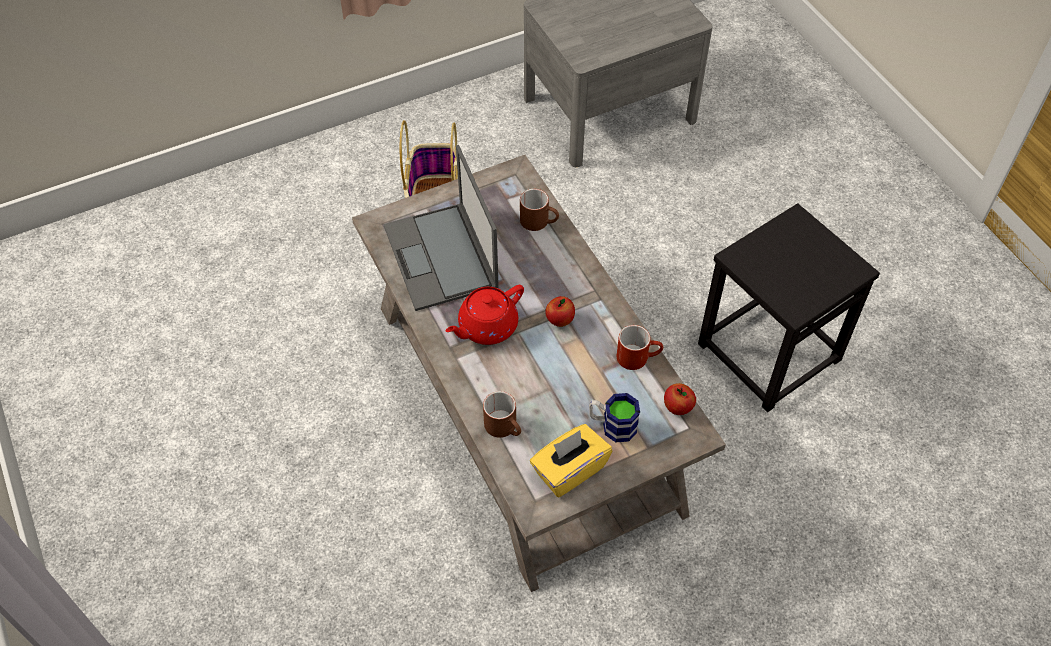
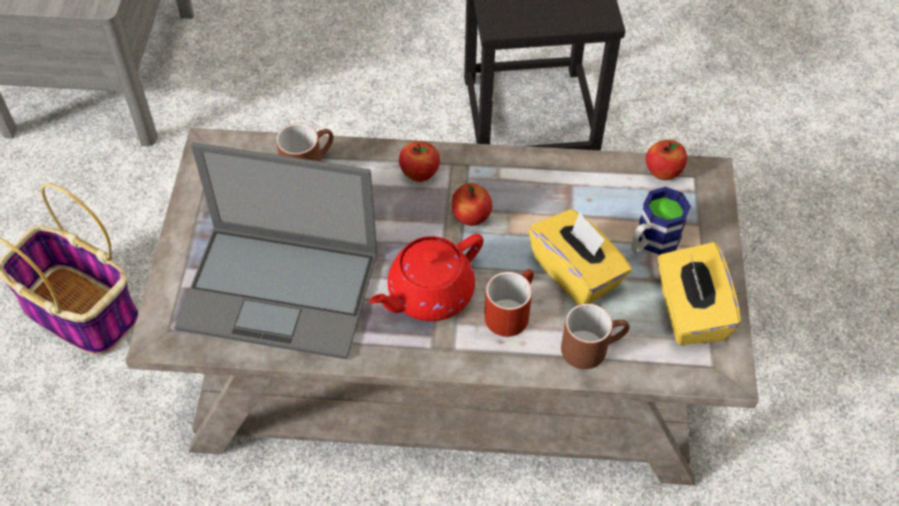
camera: 60 degrees left, 0 degrees up
(486, 327) = (428, 294): red teapot -> red teapot turned 60 degrees clockwise
(556, 395) = (576, 273): none -> yellow tissue box
(574, 278) = (419, 174): none -> apple
(638, 357) = (572, 172): red mug -> red mug (510, 310)

